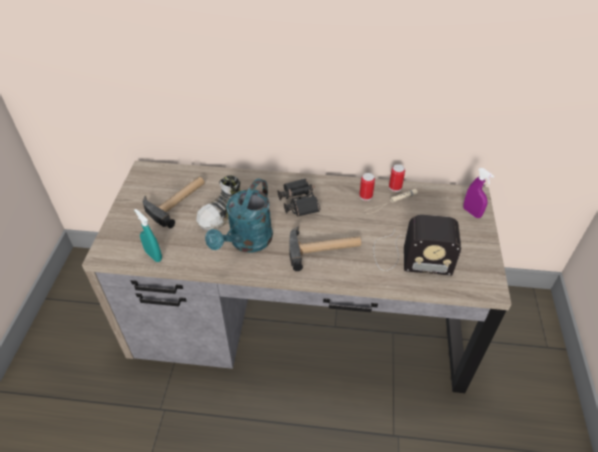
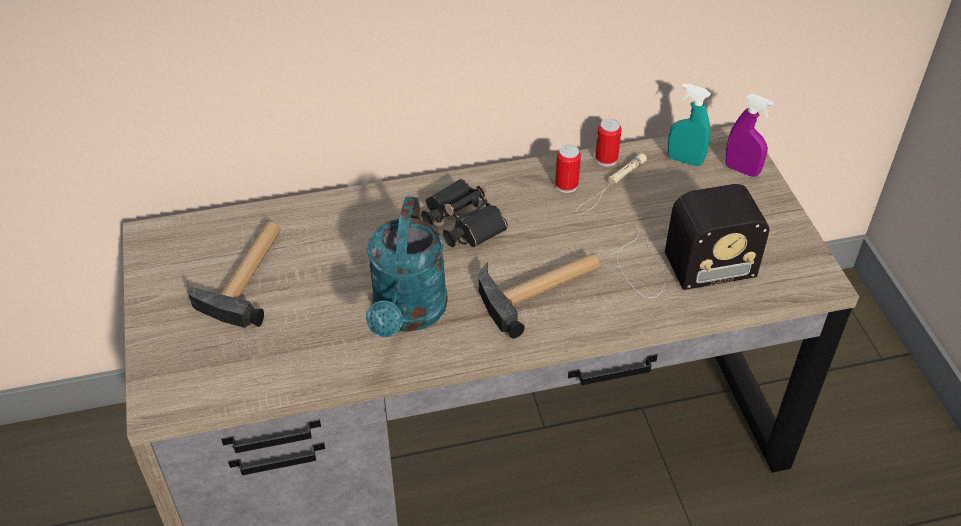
camera: 20 degrees left, 0 degrees up
(154, 256) = (254, 382): turquoise spray bottle -> turquoise spray bottle (684, 160)
(223, 215) = (341, 278): shoe -> none

